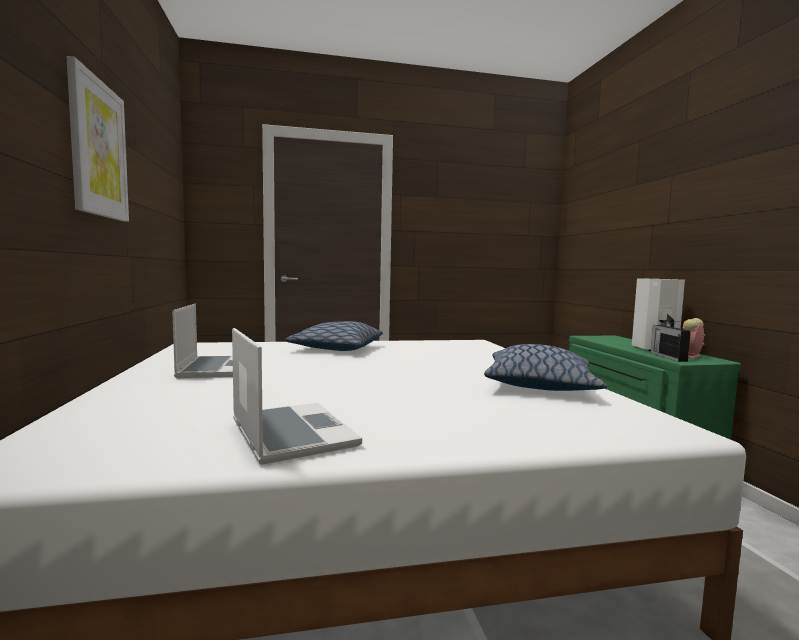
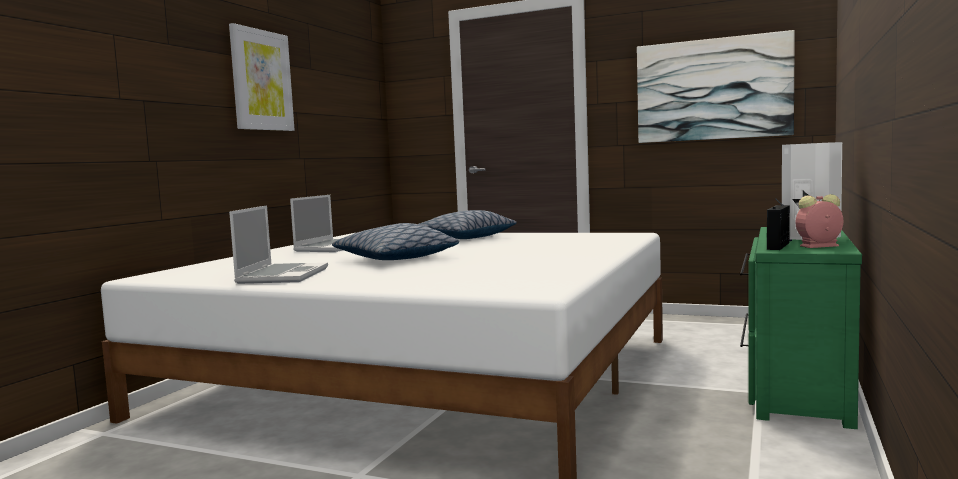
camera: 35 degrees right, 0 degrees up
(486, 229) = (713, 89): none -> picture
(540, 385) = (544, 265): pillow -> pillow (396, 258)

